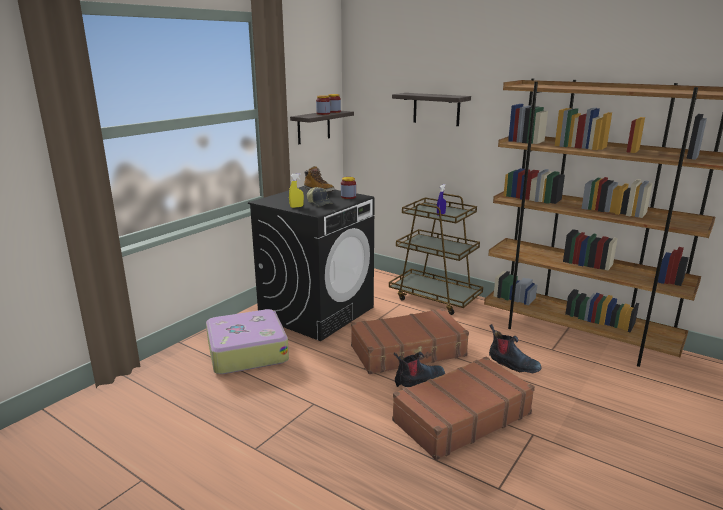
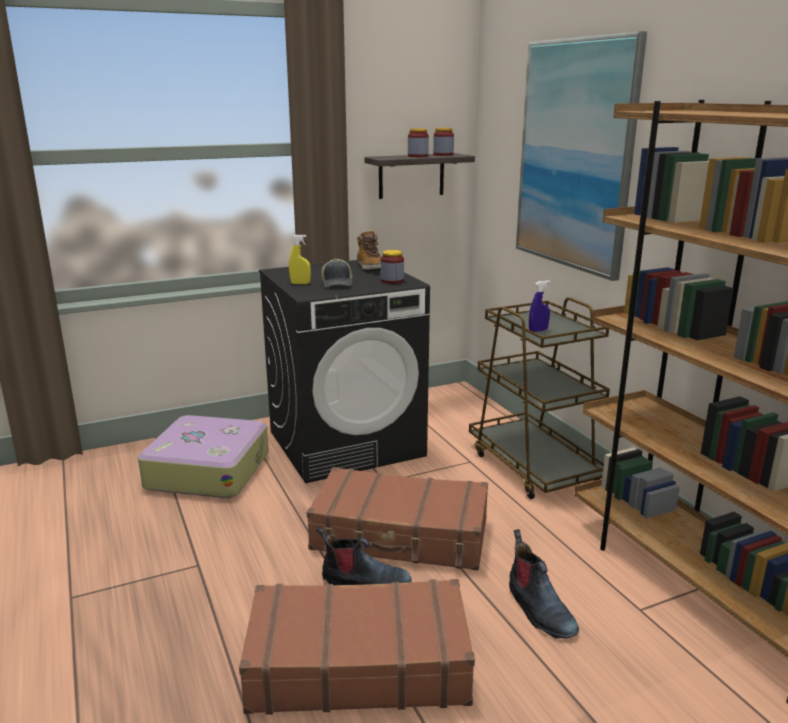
camera: 30 degrees right, 0 degrees up
(436, 109) = (575, 155): shelf -> picture

